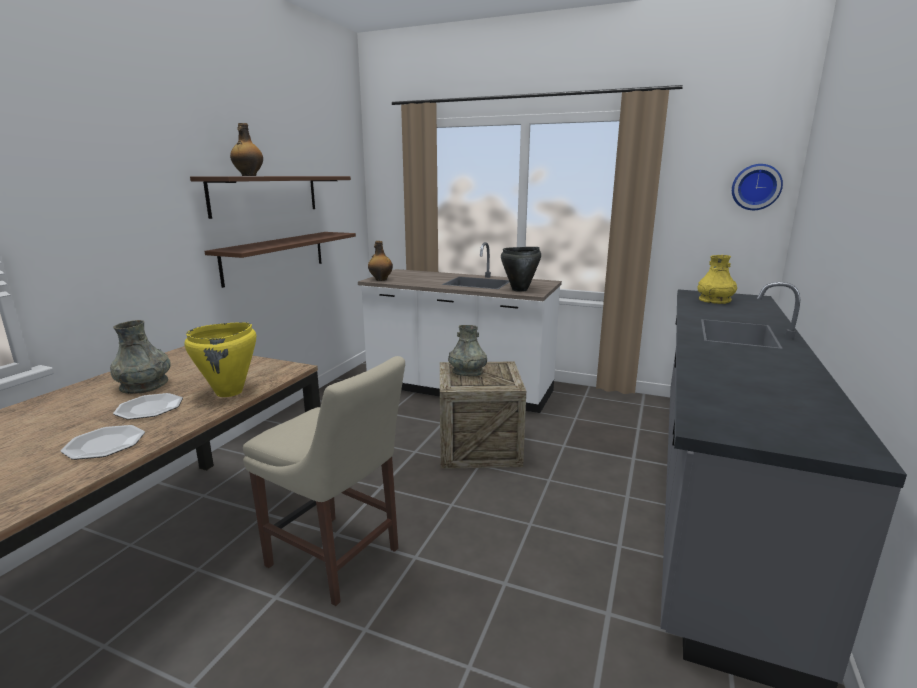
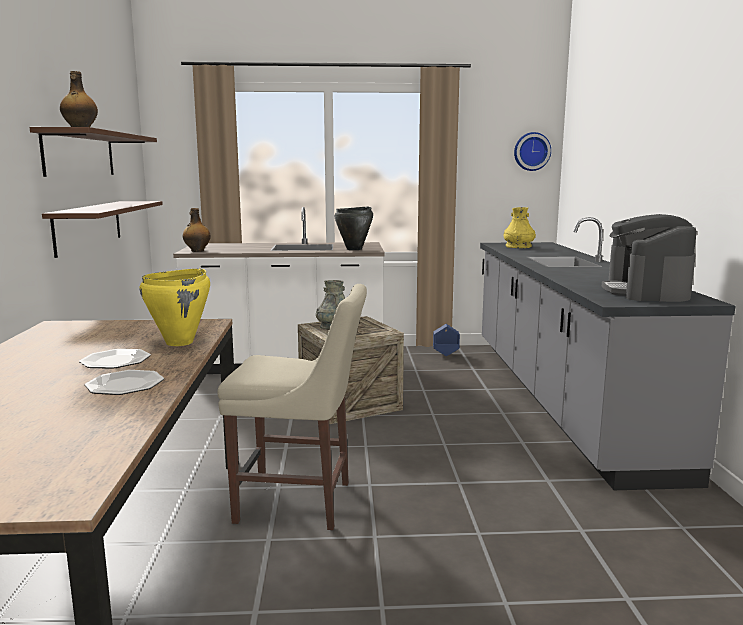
camera: 25 degrees left, 5 degrees down
(144, 385) = (69, 349): grey vase -> none
(622, 404) = (445, 354): none -> blue planter
(783, 413) = (646, 292): none -> coffee machine

